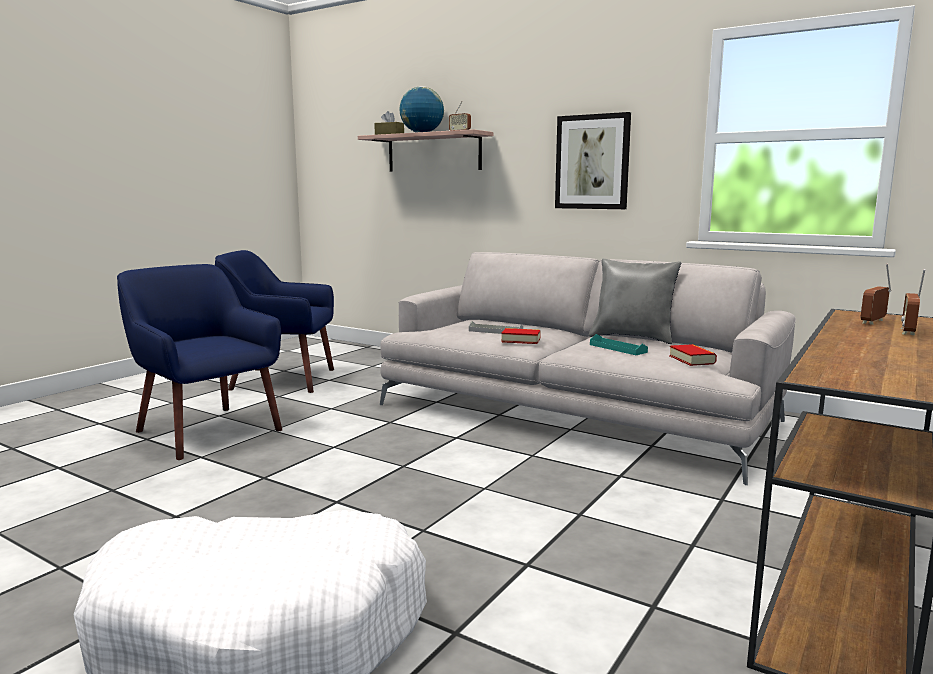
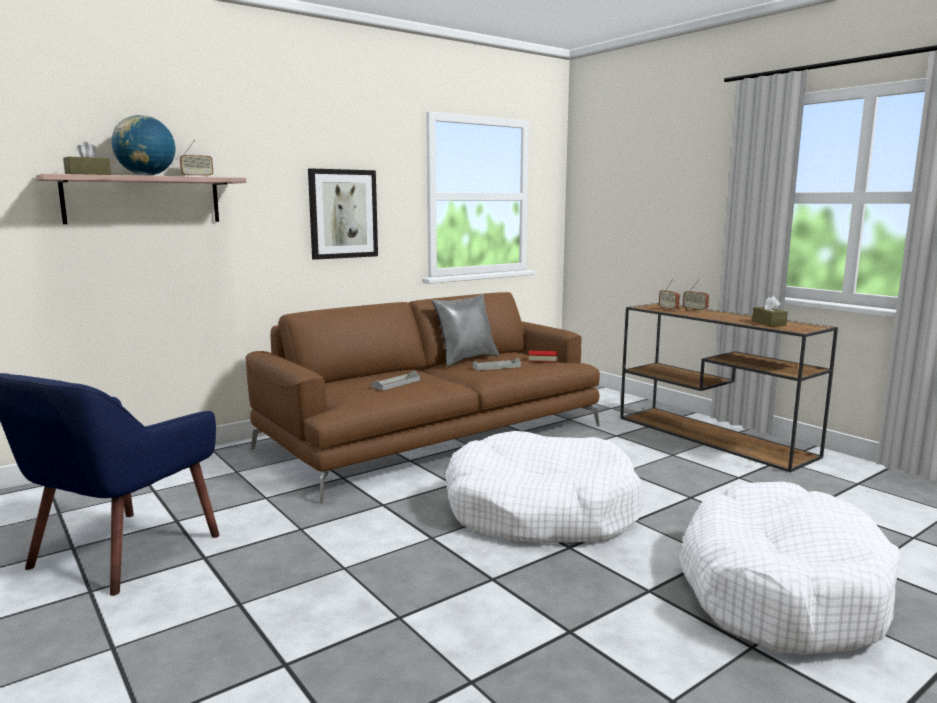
camera: 70 degrees left, 0 degrees up
(206, 430) = (299, 614): blue armchair -> none
(416, 480) = (540, 511): none -> white dog bed
(521, 340) = (439, 382): book -> none
(575, 412) = (433, 436): grey sofa -> brown sofa
(618, 348) = (496, 367): turquoise tray -> grey tray
(862, 364) = (768, 323): none -> brown tissue box

